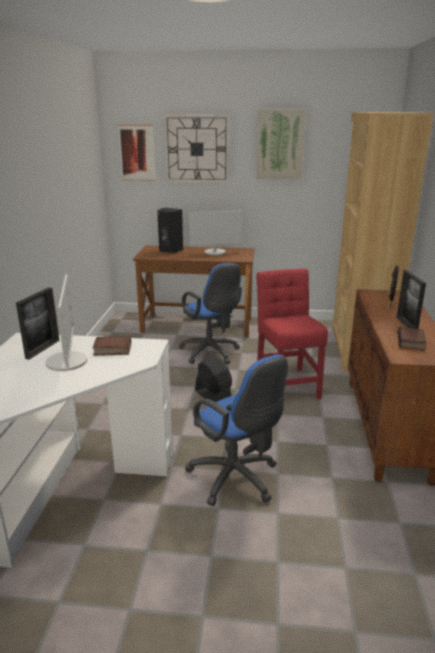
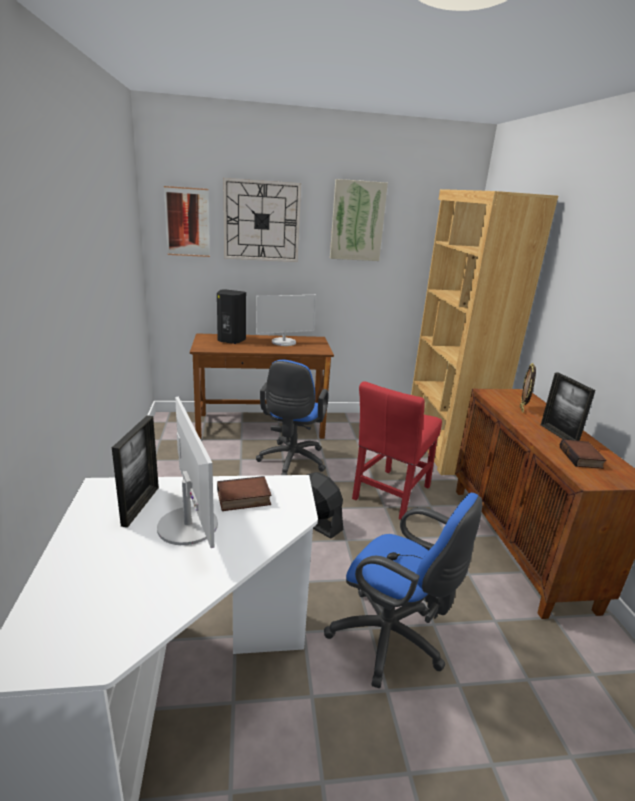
camera: 15 degrees left, 0 degrees up
(211, 353) = (291, 462): blue office chair -> blue office chair turned 60 degrees clockwise
(287, 383) = (390, 495): red chair -> red chair turned 120 degrees counterclockwise

